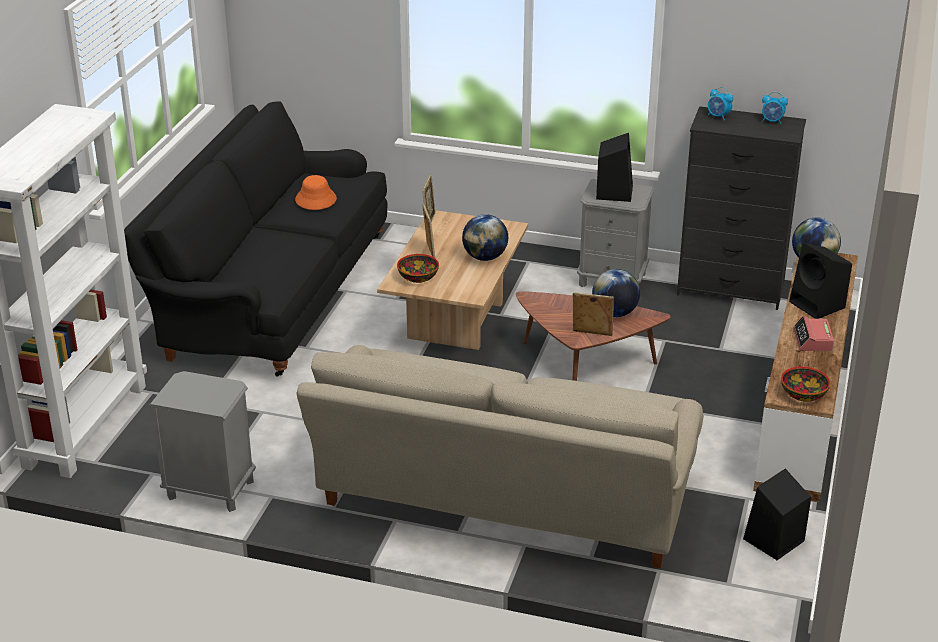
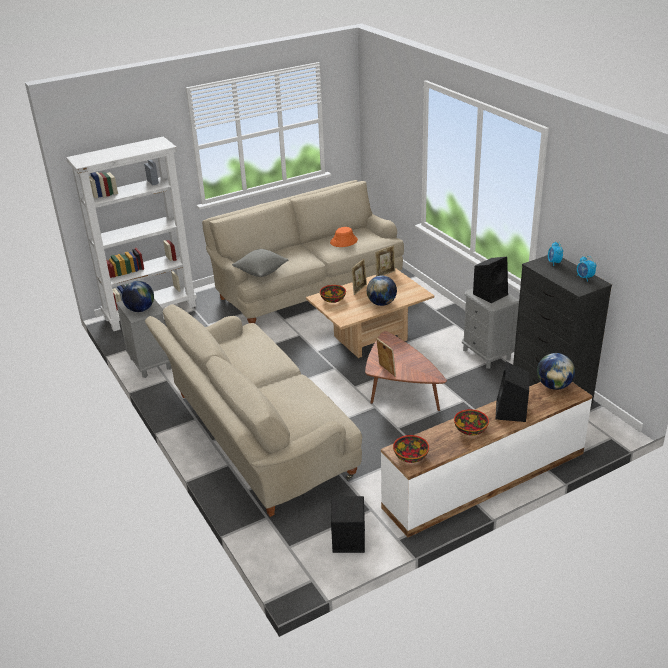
camera: 45 degrees right, 0 degrees up
(270, 293) = (307, 287): black sofa -> beige sofa
(272, 282) = (261, 272): none -> grey pillow
(614, 313) = (417, 365): globe -> globe (140, 309)
(812, 340) = (471, 430): alarm clock -> bowl

